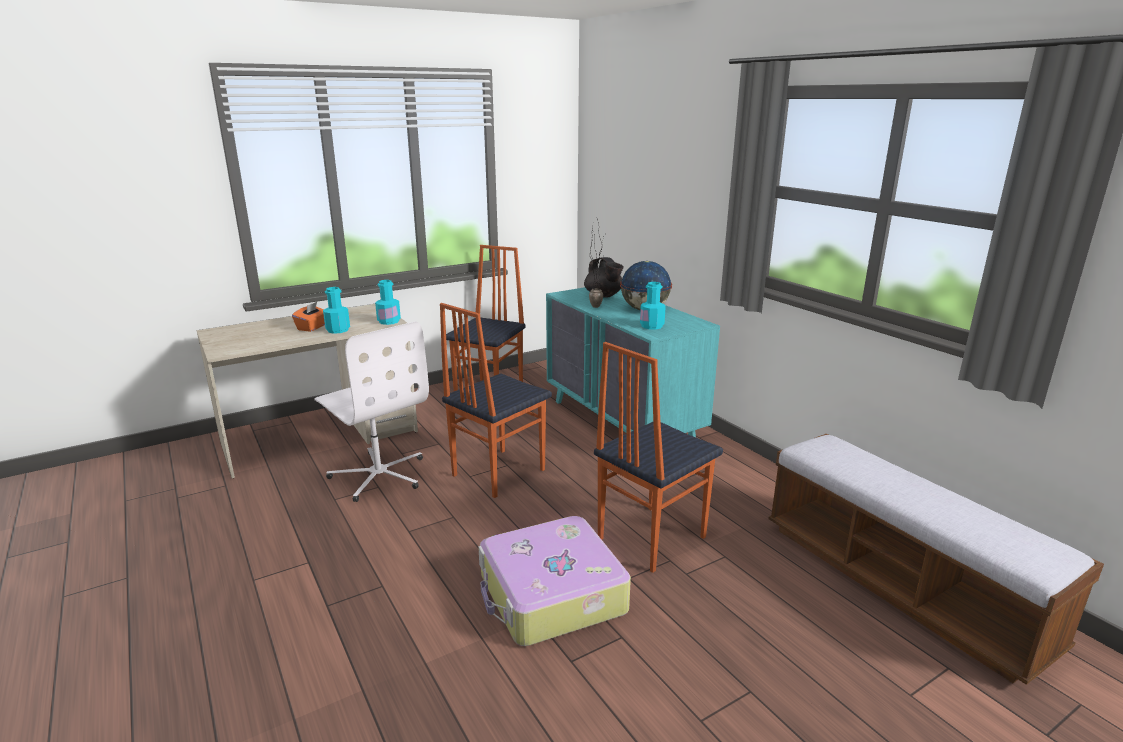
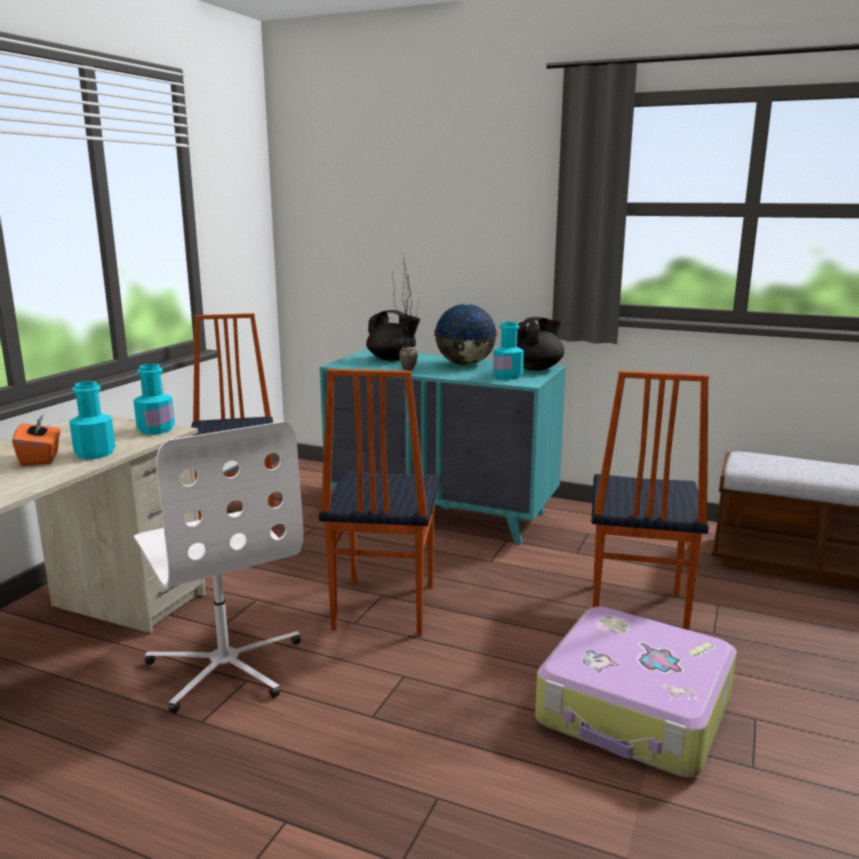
camera: 35 degrees left, 5 degrees down
(379, 475) = (226, 665): white office chair -> white office chair turned 45 degrees clockwise
(690, 324) = (537, 368): none -> black teapot

